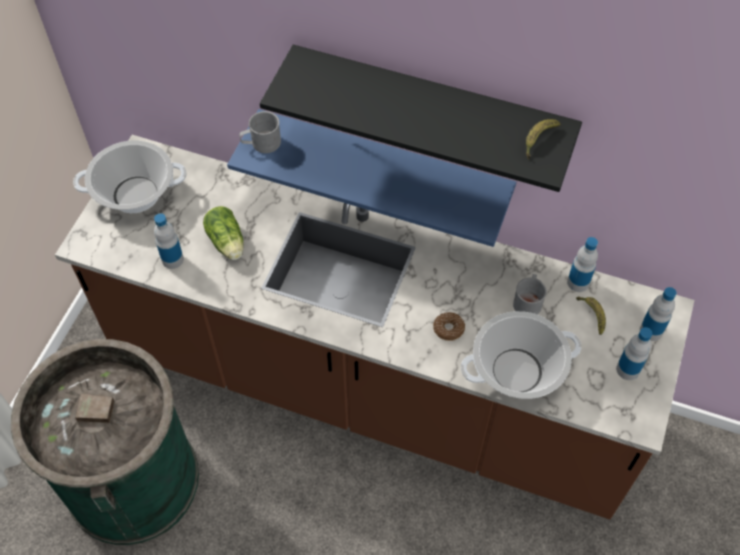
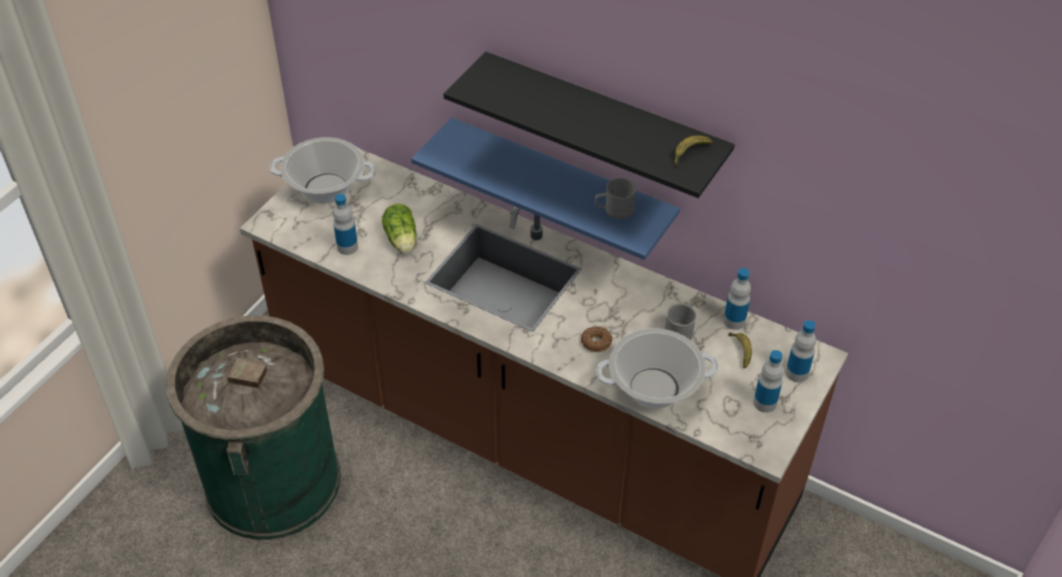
camera: 10 degrees right, 10 degrees down
(261, 143) = (447, 145): grey mug -> grey mug (614, 210)

